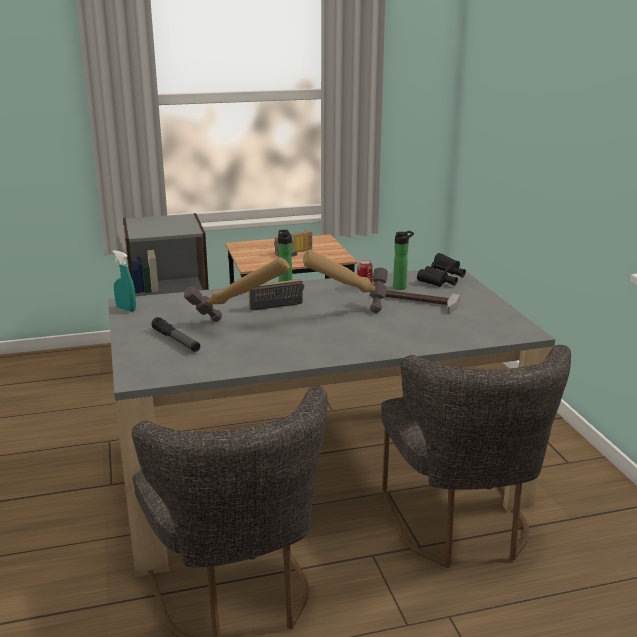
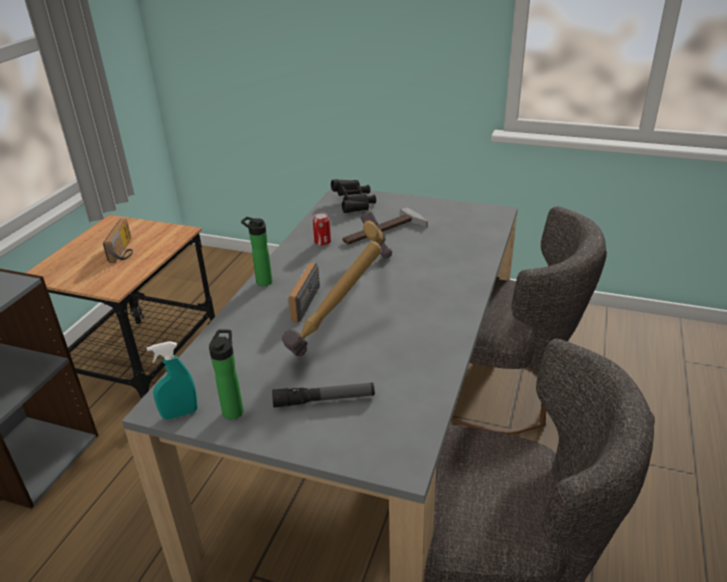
camera: 55 degrees left, 10 degrees up
(401, 287) = (344, 226): bottle -> bottle (233, 409)

